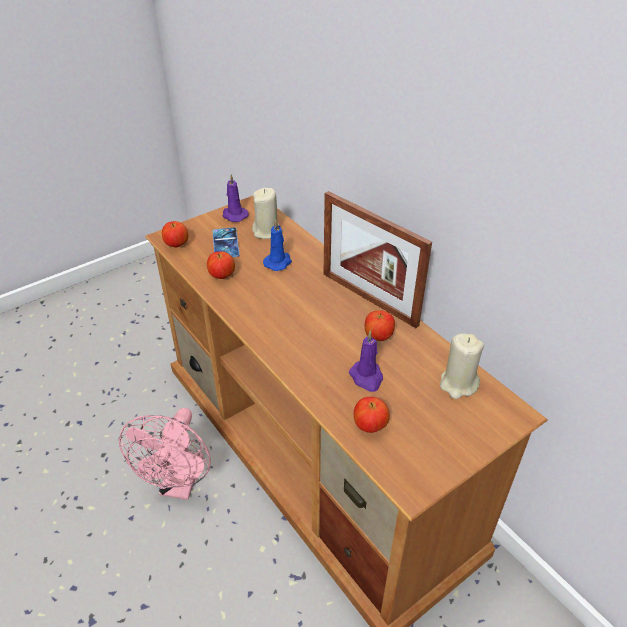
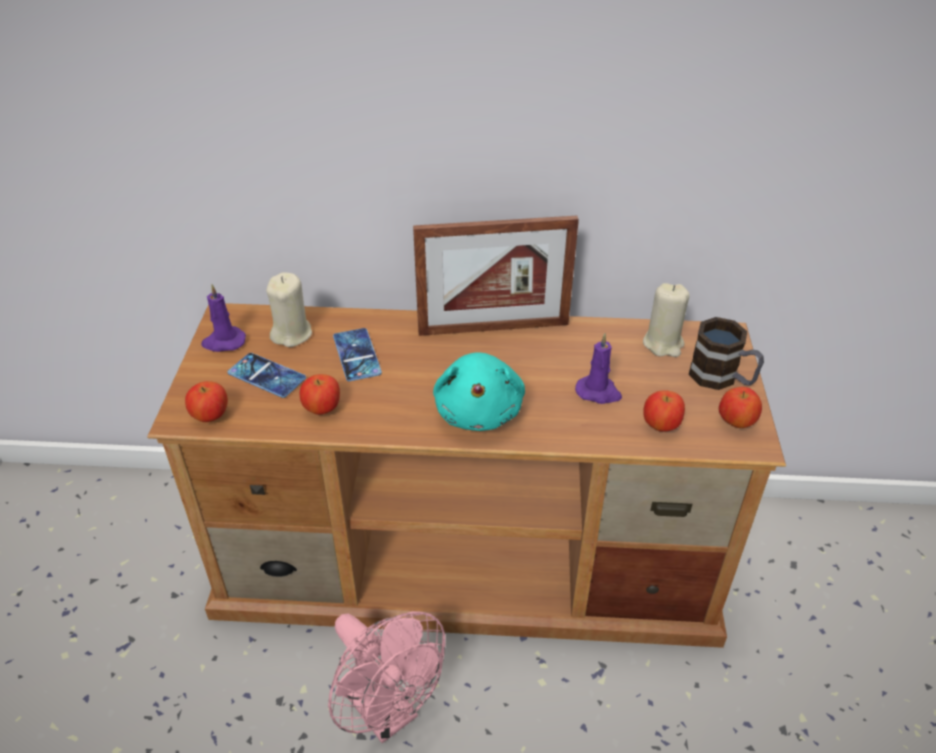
camera: 50 degrees left, 0 degrees up
(278, 262) = (357, 355): blue candle -> phone
(287, 334) = (479, 410): none -> turquoise plush toy
(378, 337) = (553, 354): apple -> apple (736, 422)
(461, 435) = (721, 378): none -> mug

